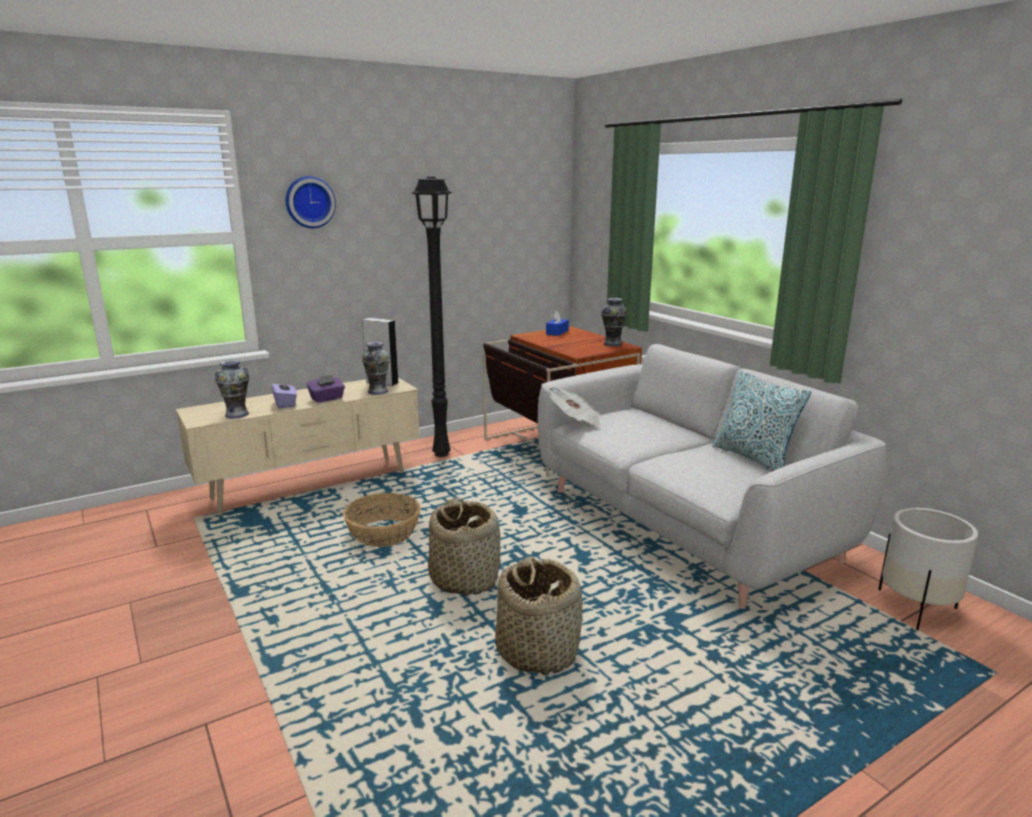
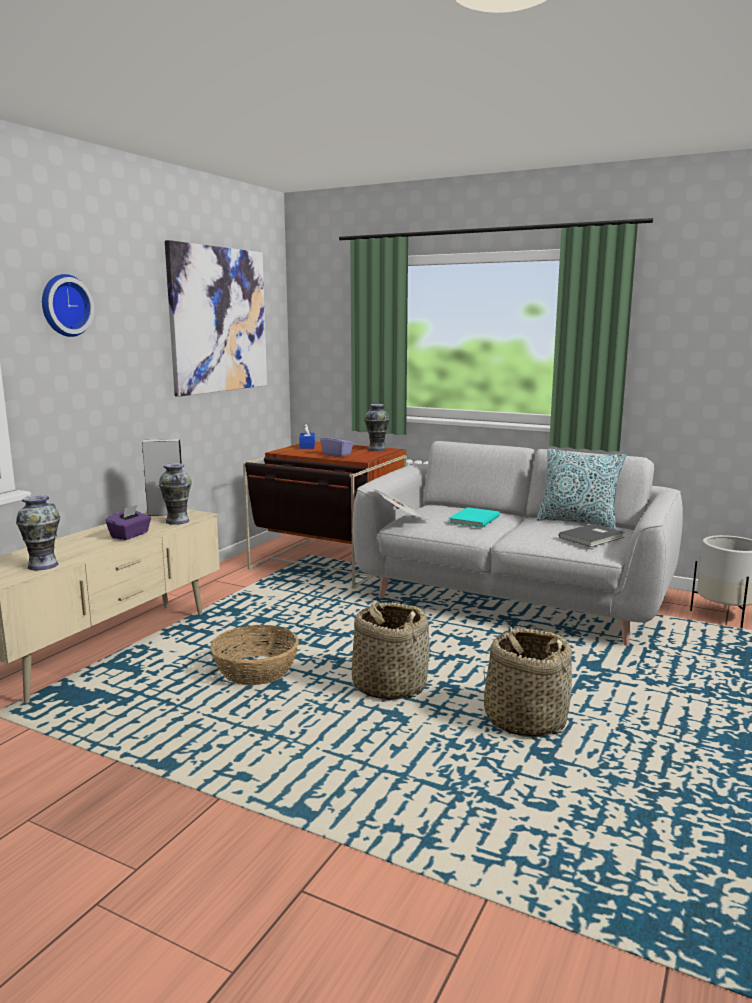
camera: 30 degrees left, 5 degrees down
(285, 404) = (87, 547): purple tissue box -> purple tissue box (337, 454)
(443, 454) = (221, 590): black floor lamp -> none
(480, 209) = (218, 320): none -> picture
(642, 434) = (472, 519): none -> turquoise book
(734, 480) = (593, 537): none -> grey book

